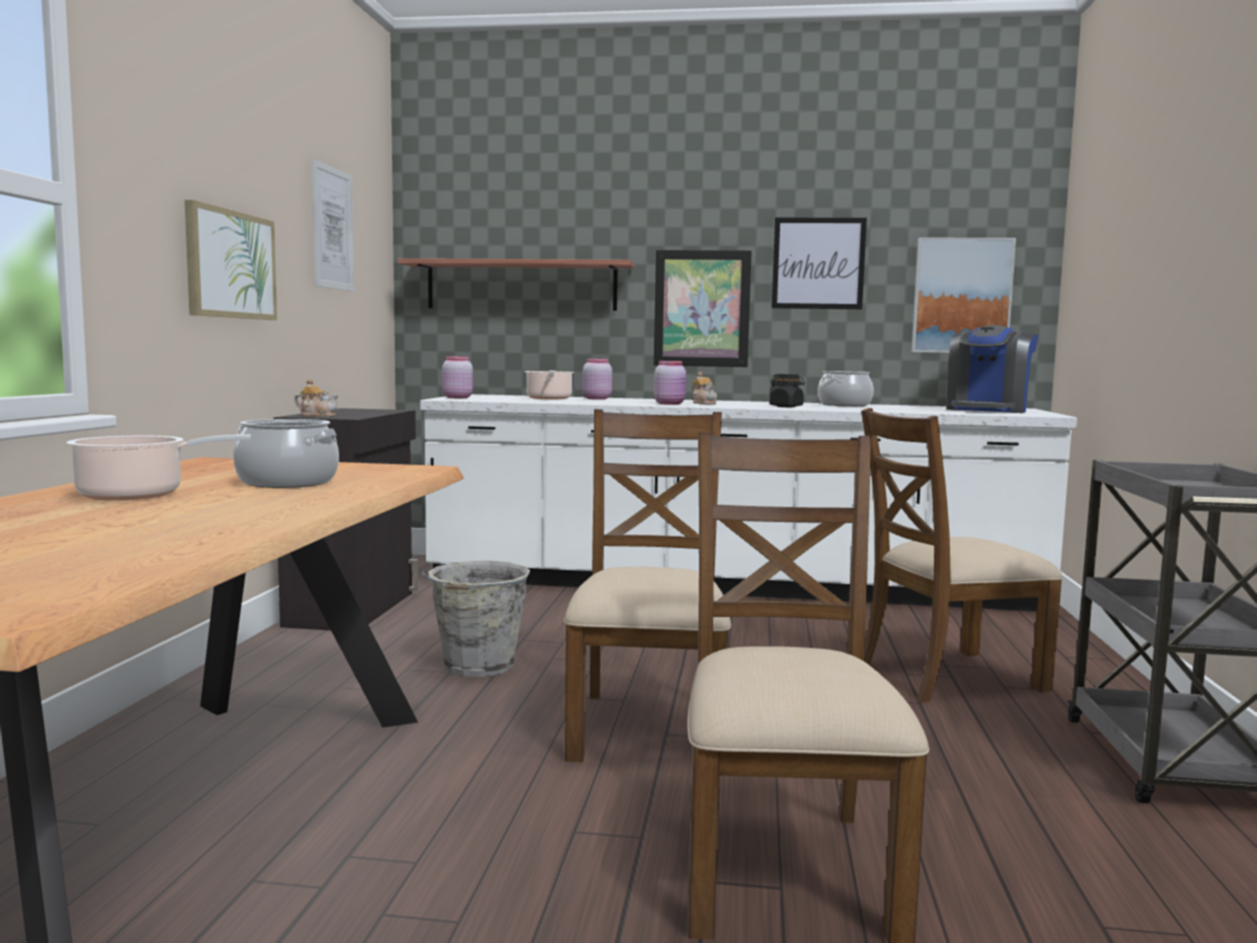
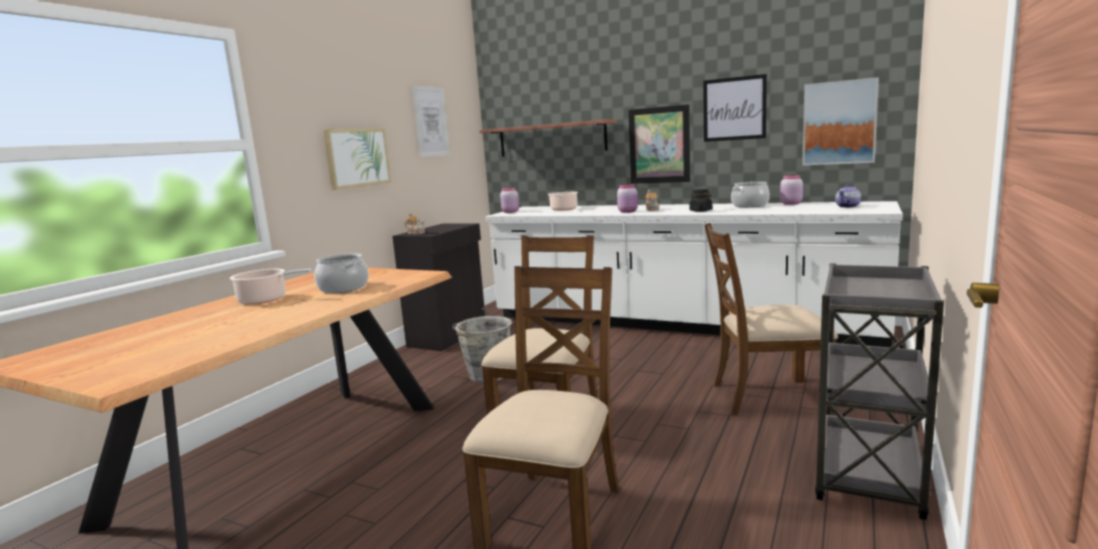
camera: 20 degrees right, 5 degrees up
(596, 398) = (592, 207): pink jar -> pink jar (790, 203)
(988, 410) = (848, 207): coffee machine -> teapot

